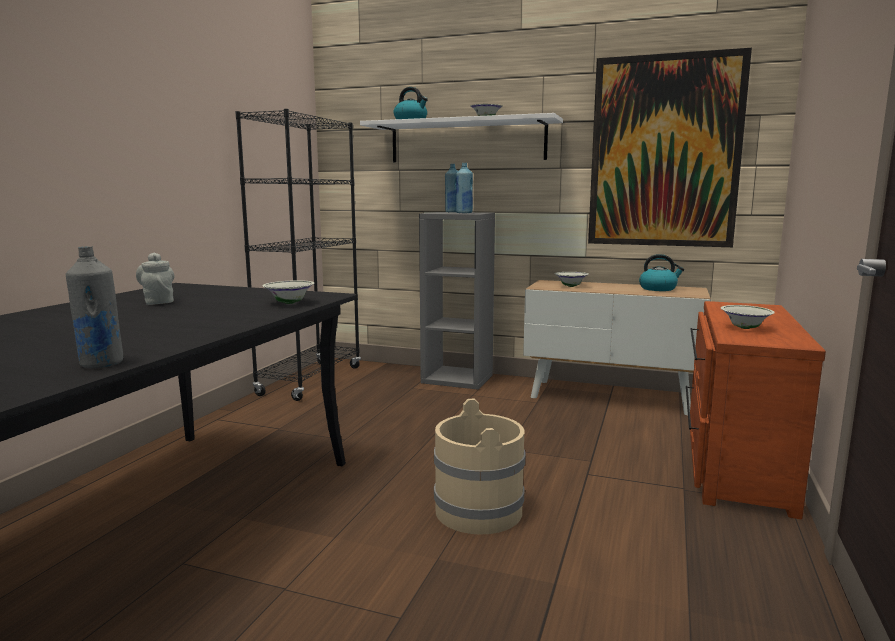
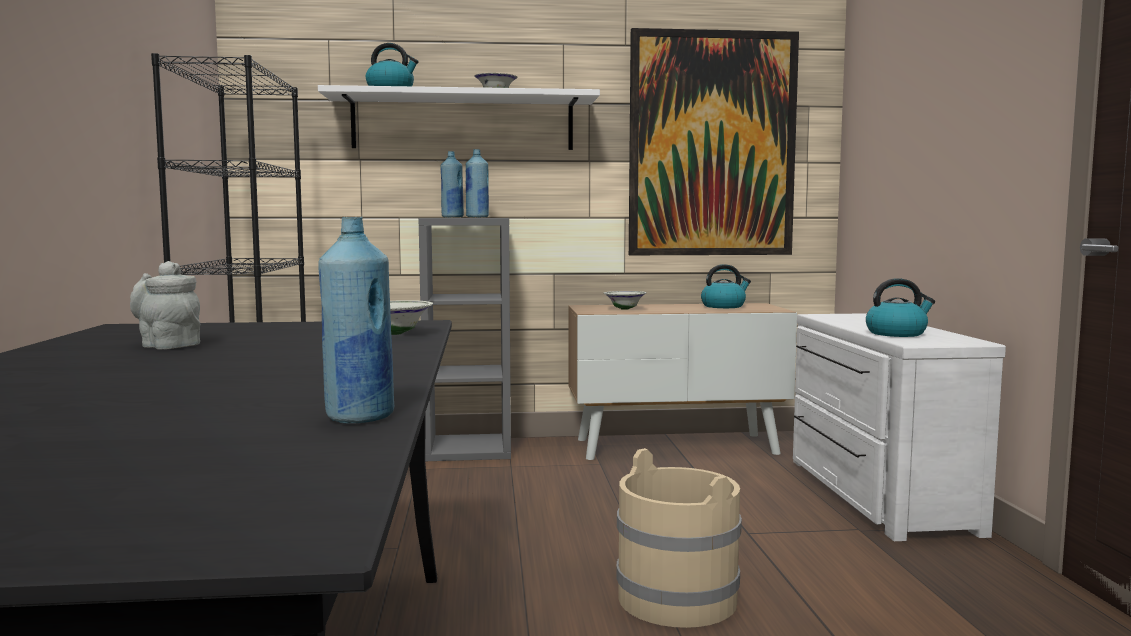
camera: 25 degrees left, 5 degrees down
(101, 364) = (359, 417): grey bottle -> blue bottle
(733, 462) = (873, 494): brown dresser -> white dresser
(745, 328) = (897, 333): white bowl -> kettle

